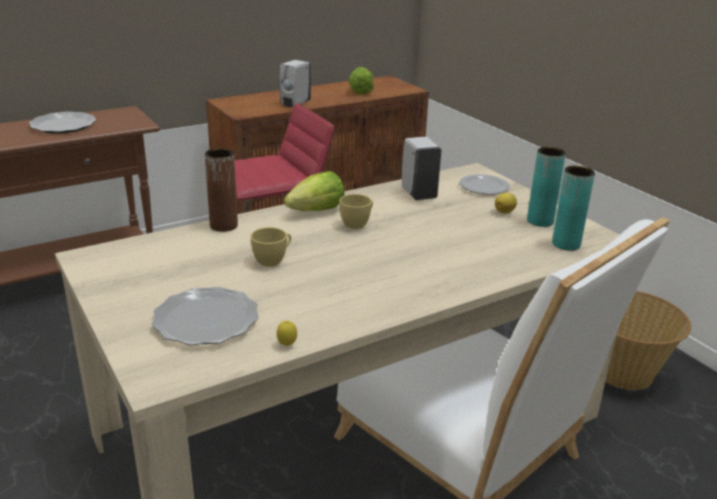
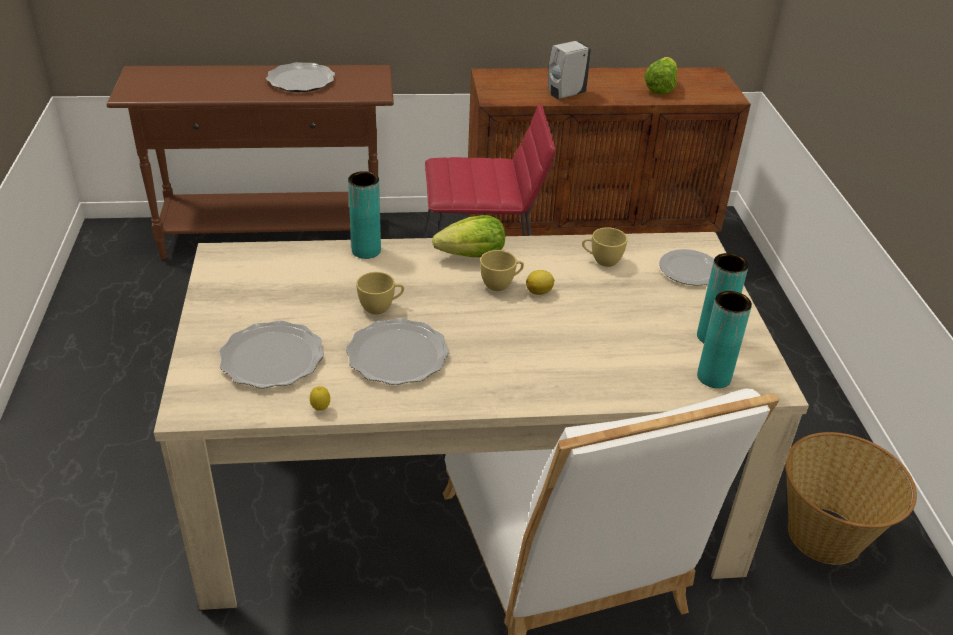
camera: 25 degrees right, 10 degrees up
(224, 226) = (366, 250): brown vase -> turquoise vase
(318, 290) = (397, 355): none -> plate
(418, 194) = (601, 261): white soap dispenser -> yellow cup
(505, 212) = (681, 312): lemon -> lemon (539, 292)

